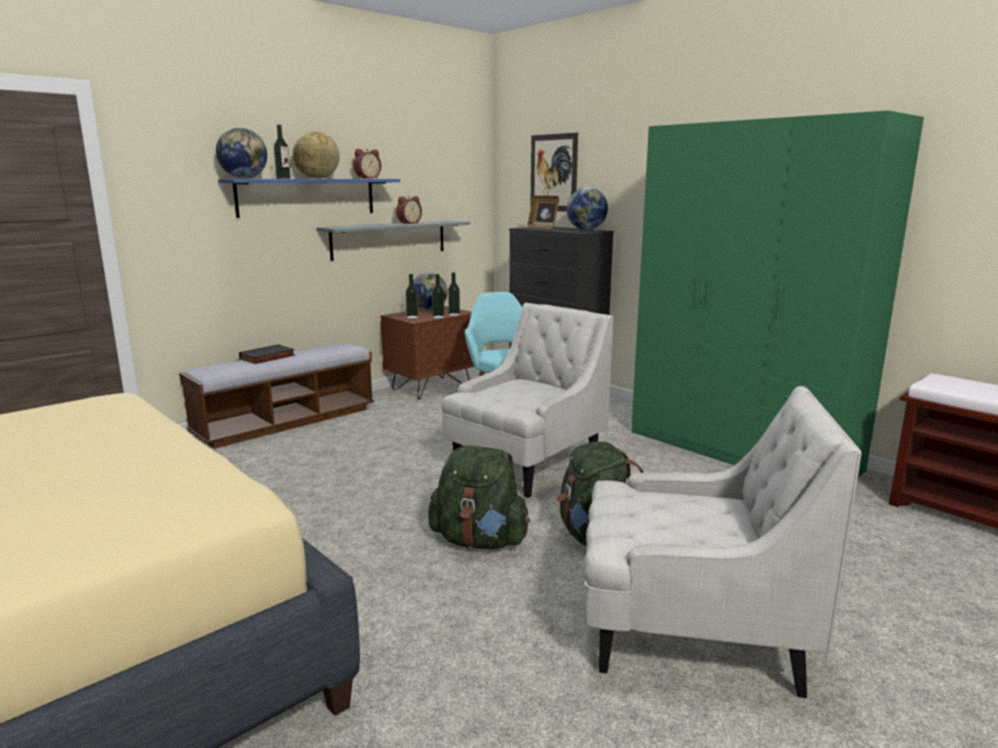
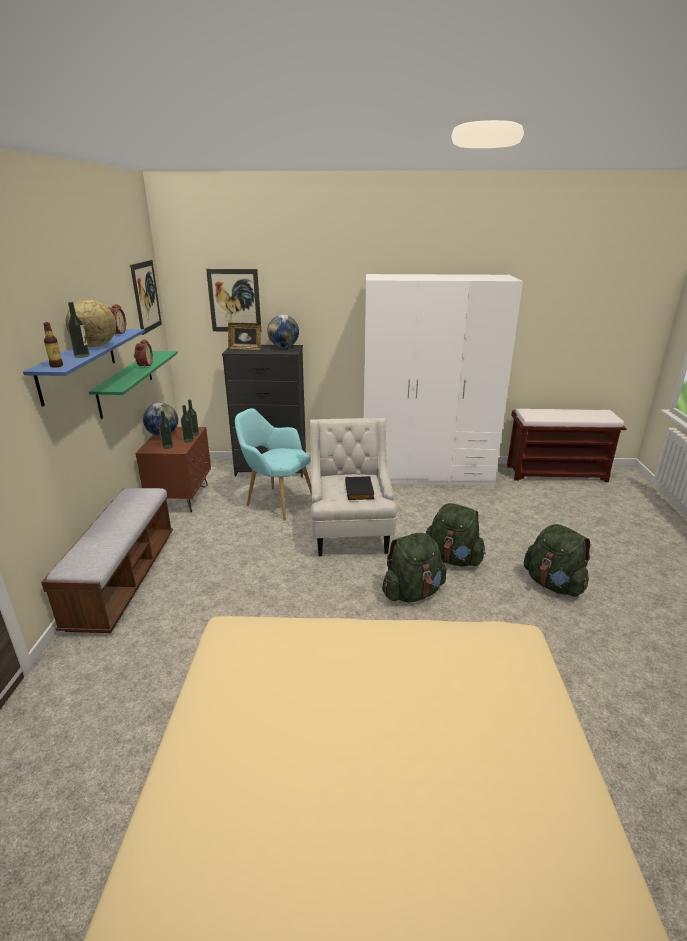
camera: 45 degrees left, 10 degrees up
(244, 178) = (56, 366): globe -> bottle
(268, 357) = (103, 530): black book -> black book (360, 490)
(389, 239) = (126, 383): grey shelf -> green shelf
(459, 162) = (146, 296): none -> picture
(689, 632) = (553, 584): white armchair -> green backpack
(740, 451) = (426, 474): green wardrobe -> white wardrobe

